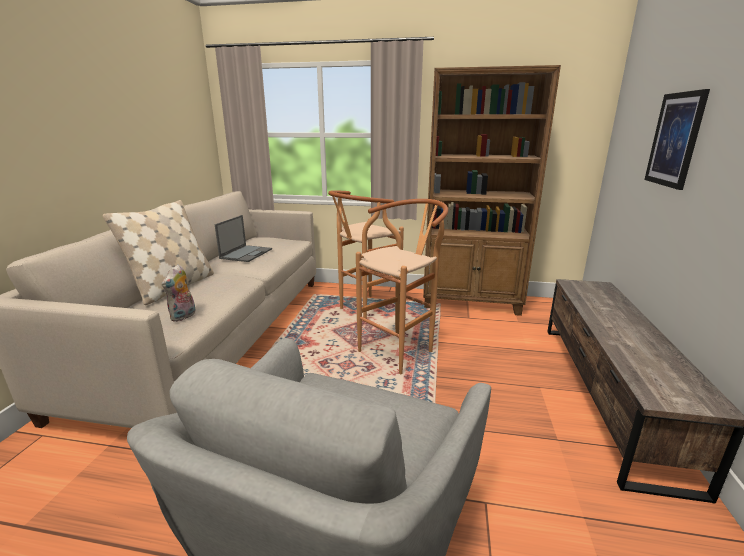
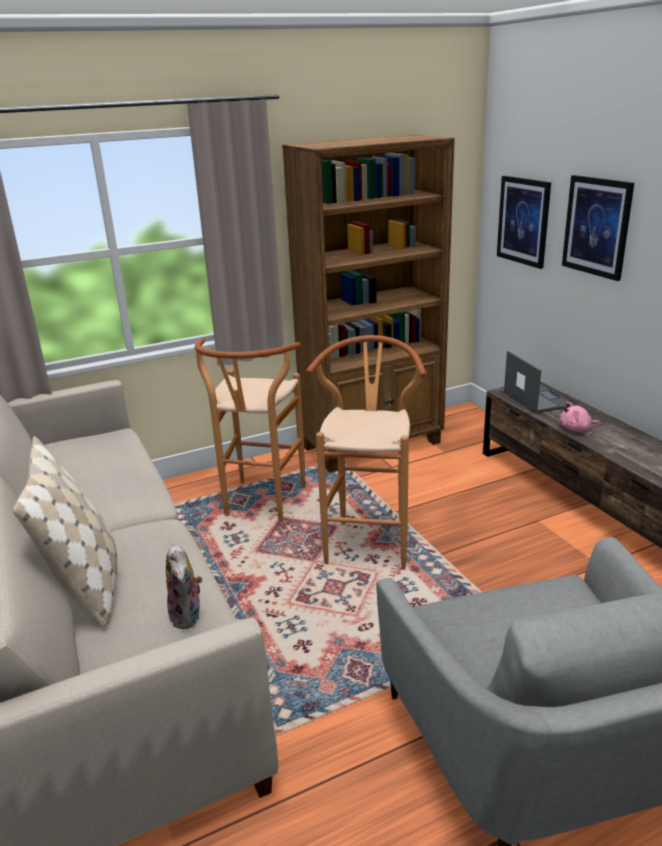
camera: 35 degrees left, 5 degrees up
(246, 253) = (96, 484): laptop -> laptop (536, 398)
(600, 320) = (577, 429): none -> pink plush toy
(630, 144) = (523, 221): none -> picture

